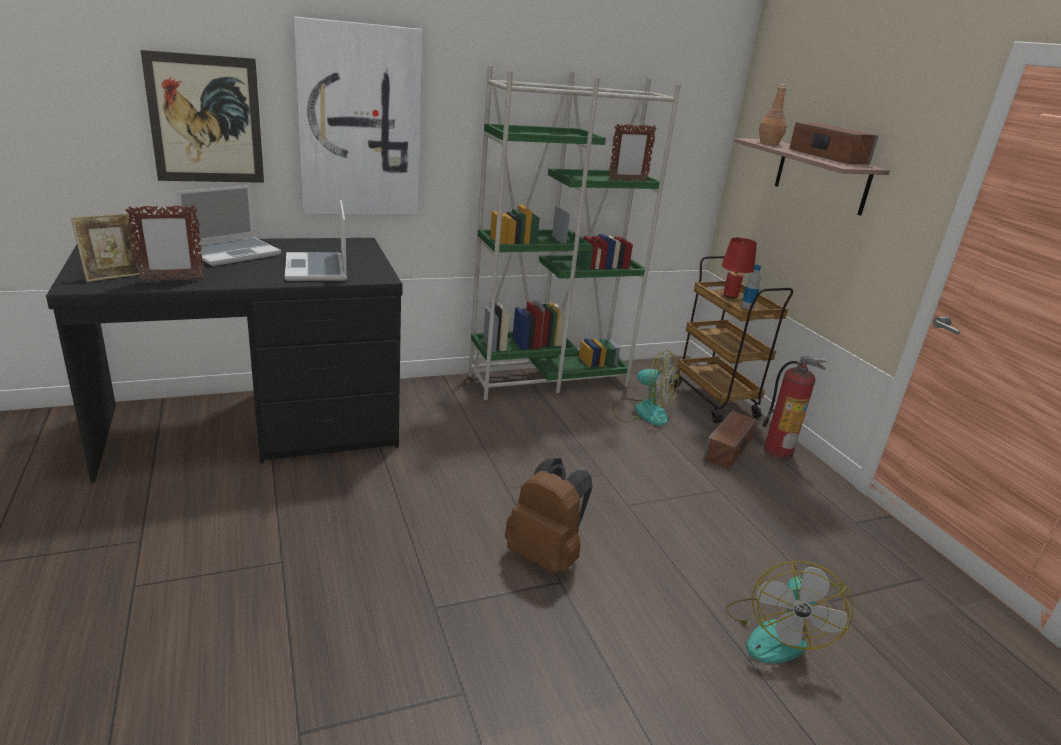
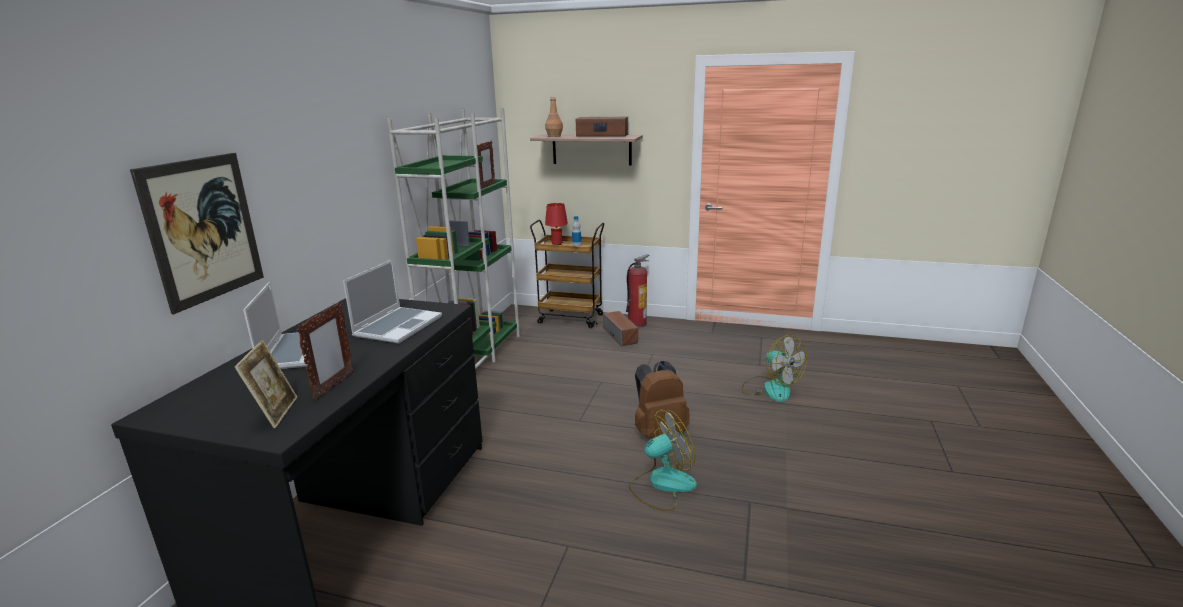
camera: 50 degrees left, 5 degrees down
(317, 269) = (398, 326): laptop -> laptop turned 90 degrees counterclockwise
(359, 122) = (318, 192): picture -> none
(642, 411) = (553, 343): fan -> fan (662, 485)

